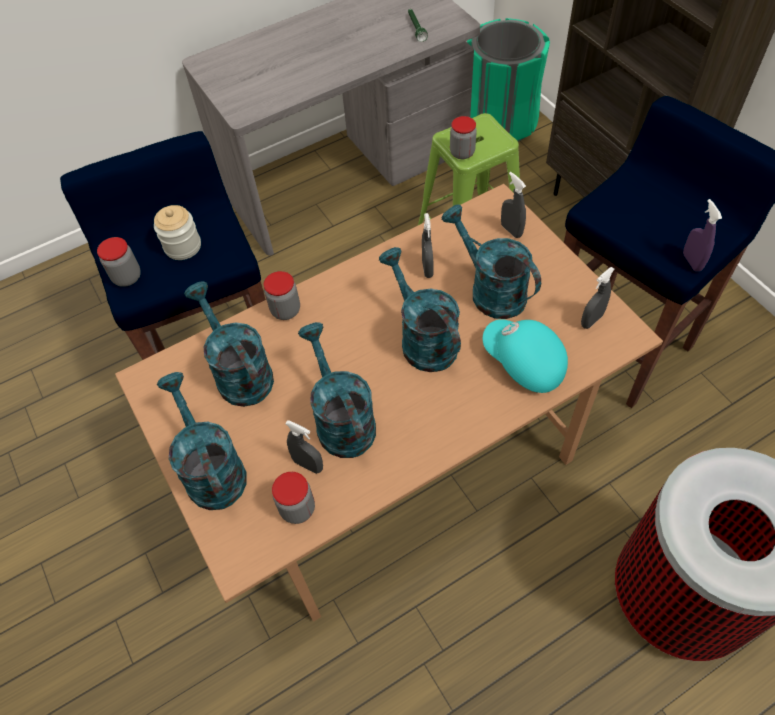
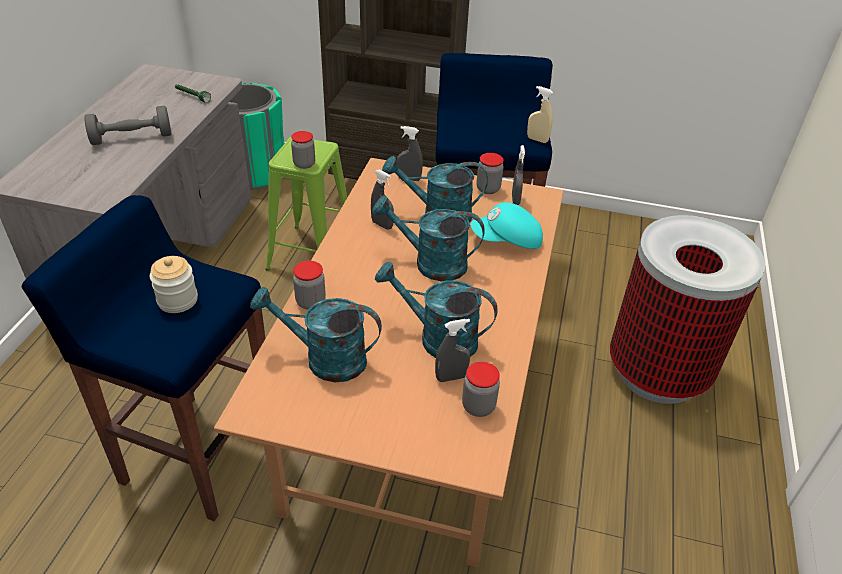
camera: 50 degrees left, 15 degrees down
(127, 277) = (150, 347): jar -> jar (488, 189)
(211, 469) = (385, 429): turquoise watering can -> none
(323, 55) = (132, 138): none -> grey dumbbell
(692, 262) = (537, 140): purple spray bottle -> beige spray bottle

